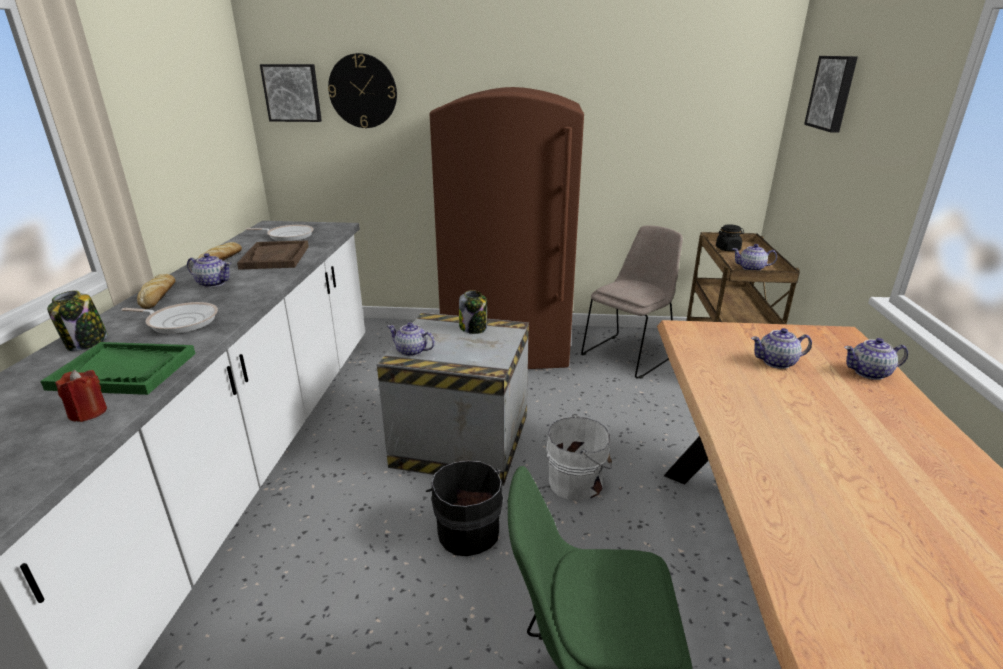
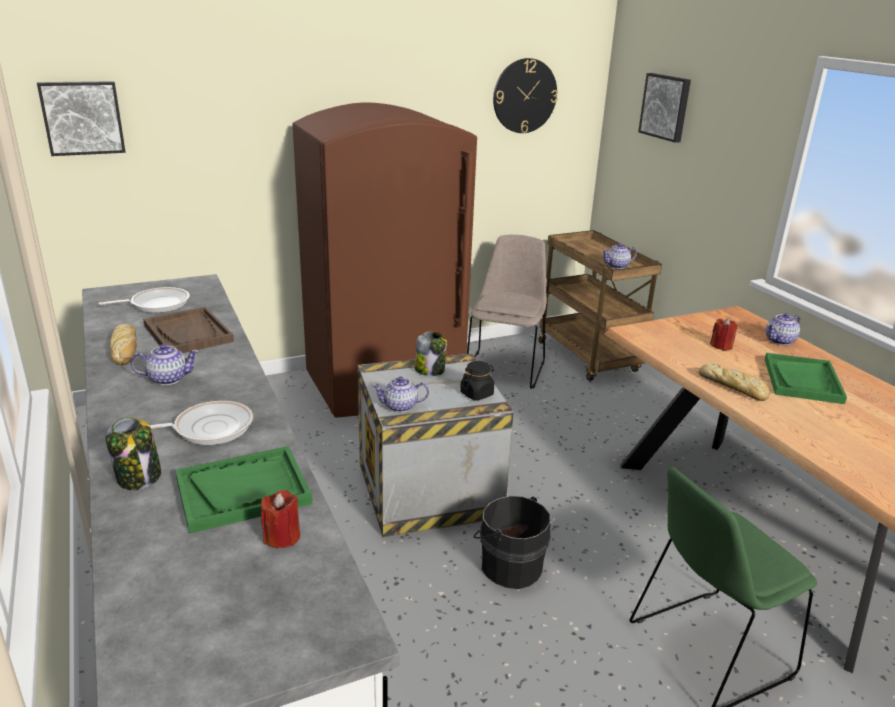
camera: 30 degrees left, 0 degrees up
(158, 296) = (126, 408): bread -> bread (733, 387)
(363, 91) = (181, 112): wall clock -> wall clock (524, 96)
(578, 481) = (561, 494): white bucket -> none
(728, 249) = (580, 249): black jar -> black jar (477, 394)
(777, 362) = (721, 346): teapot -> red candle
(848, 423) = (802, 380): none -> green tray

